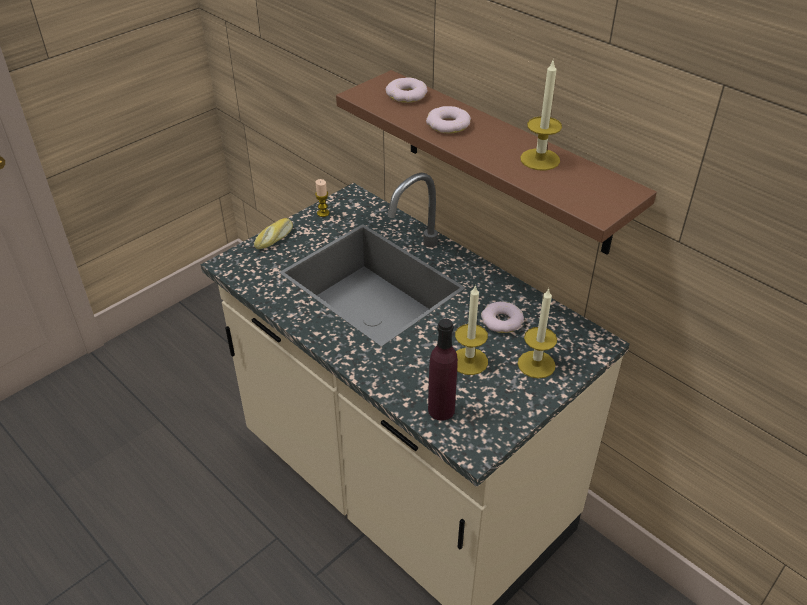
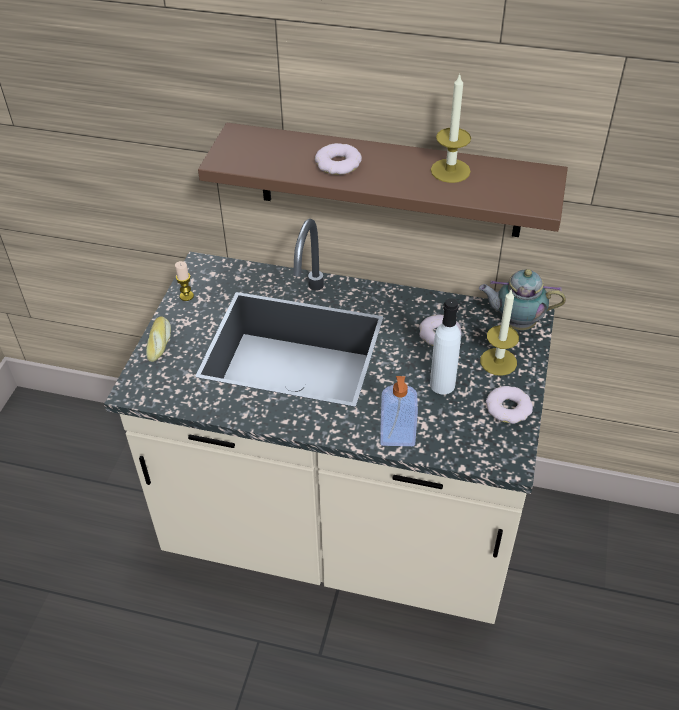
camera: 30 degrees left, 5 degrees up
(394, 385) = (397, 438): none -> soap dispenser
(406, 95) = (269, 145): donut -> donut (508, 408)
(441, 410) = (455, 440): purple bottle -> none
(469, 361) = (442, 384): candle -> white bottle
(580, 339) = (515, 323): none -> teapot

